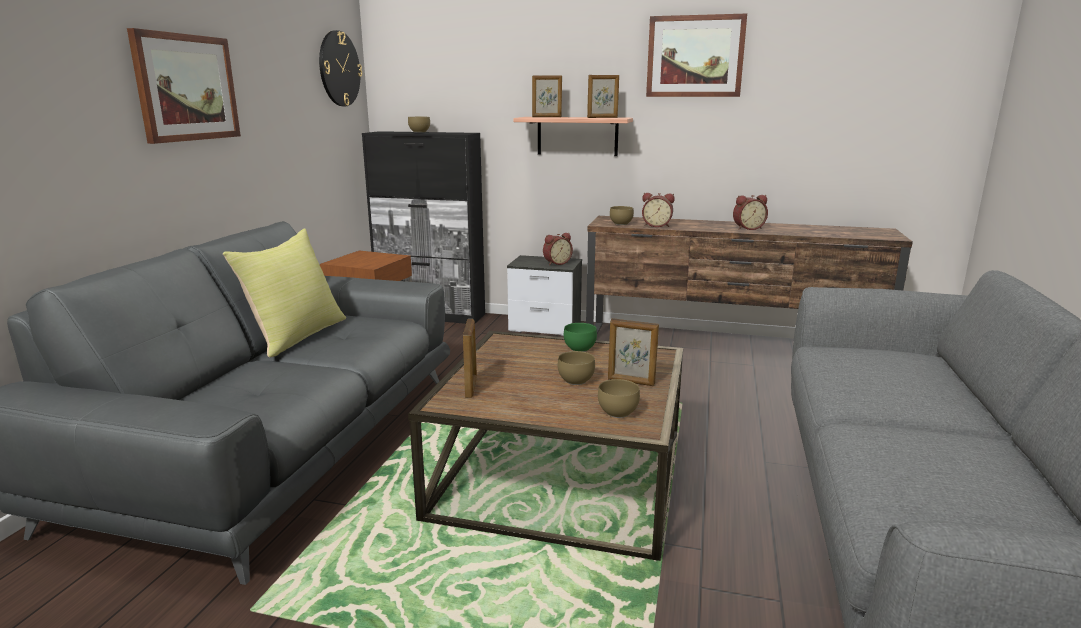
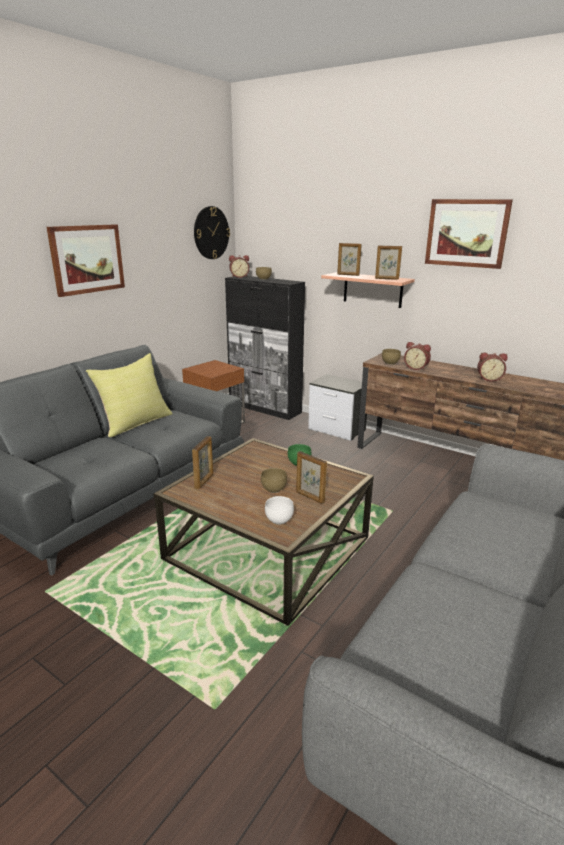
camera: 20 degrees right, 5 degrees up
(556, 263) = (346, 385): alarm clock -> alarm clock (239, 277)
(616, 412) = (278, 519): brown bowl -> white bowl

